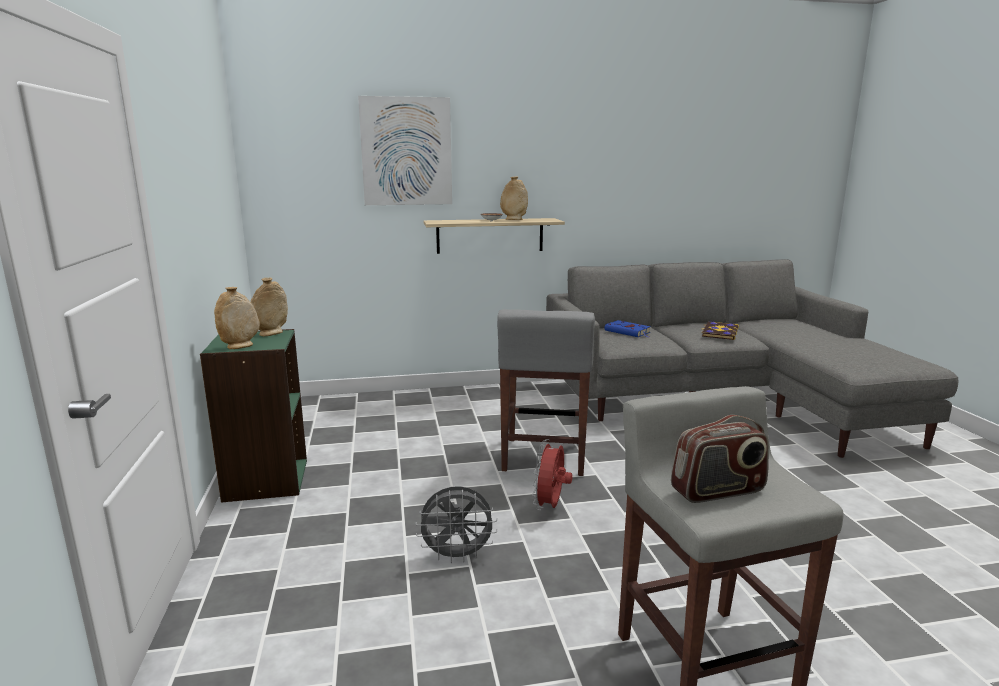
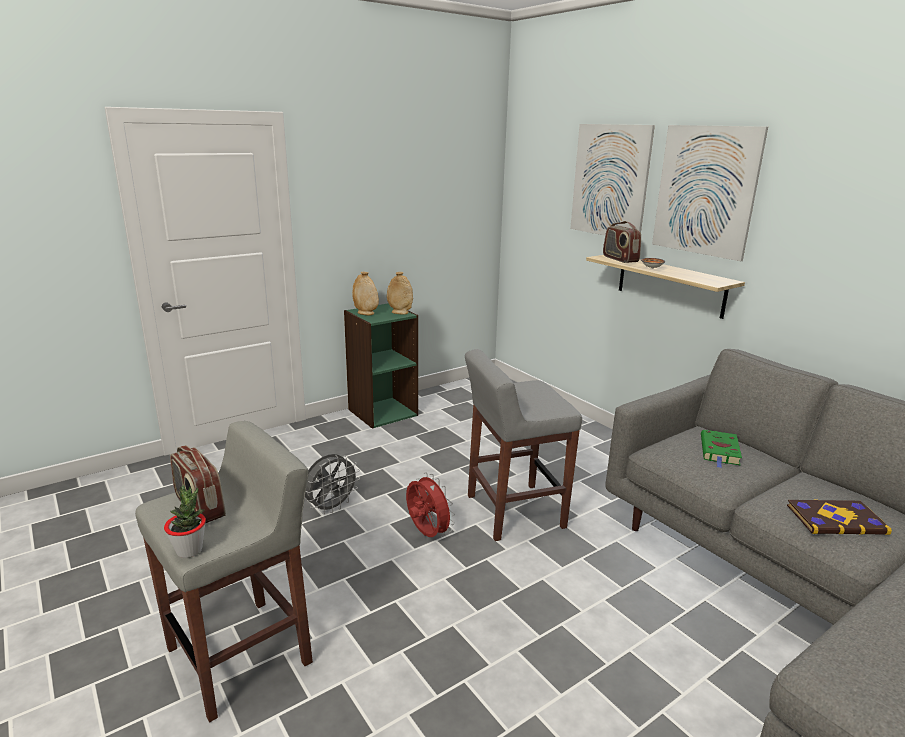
camera: 65 degrees right, 5 degrees up
(449, 221) = (619, 259): none -> radio
(457, 556) = (331, 507): grey fan -> grey fan turned 105 degrees counterclockwise
(509, 152) = (705, 191): none -> picture
(513, 219) = (685, 272): beige vase -> none
(550, 506) = (426, 534): red fan -> red fan turned 60 degrees clockwise
(628, 332) = (720, 451): blue book -> green book
(809, 499) = (189, 550): none -> potted plant

